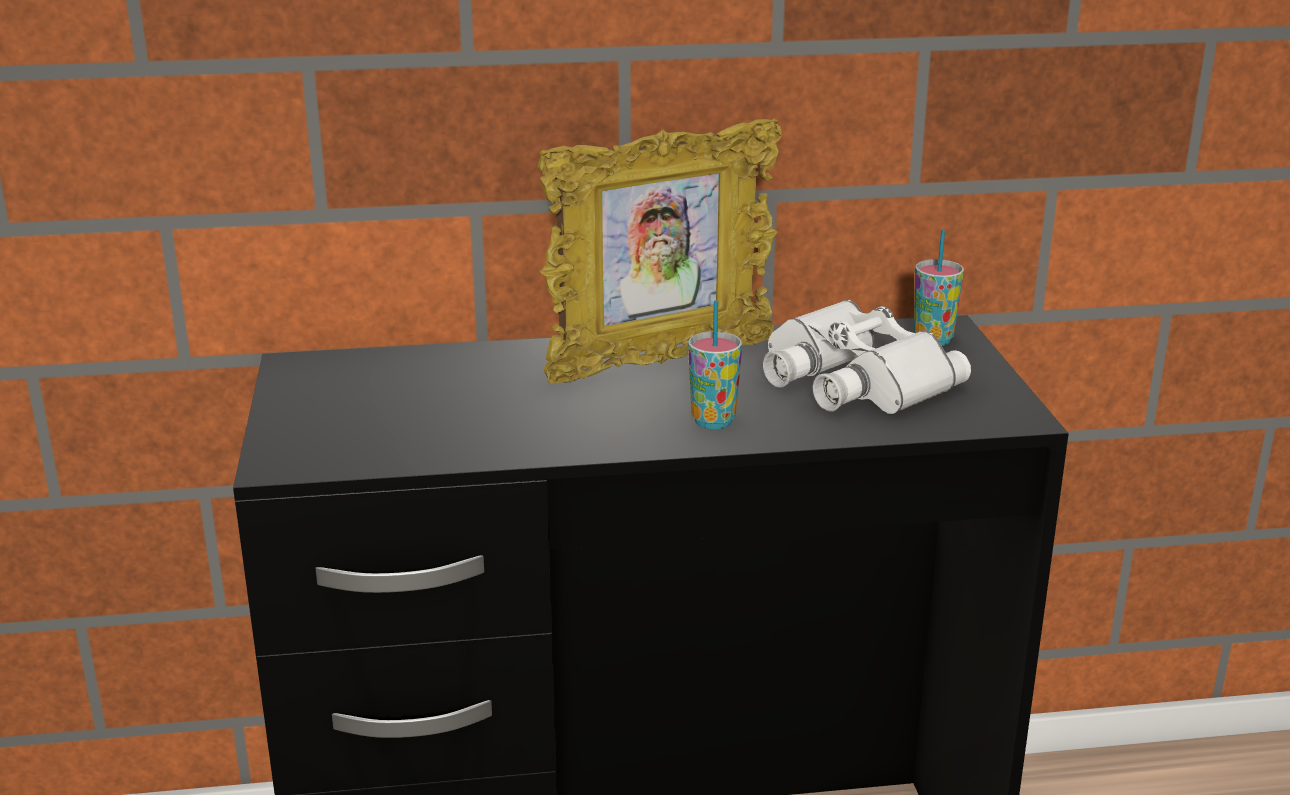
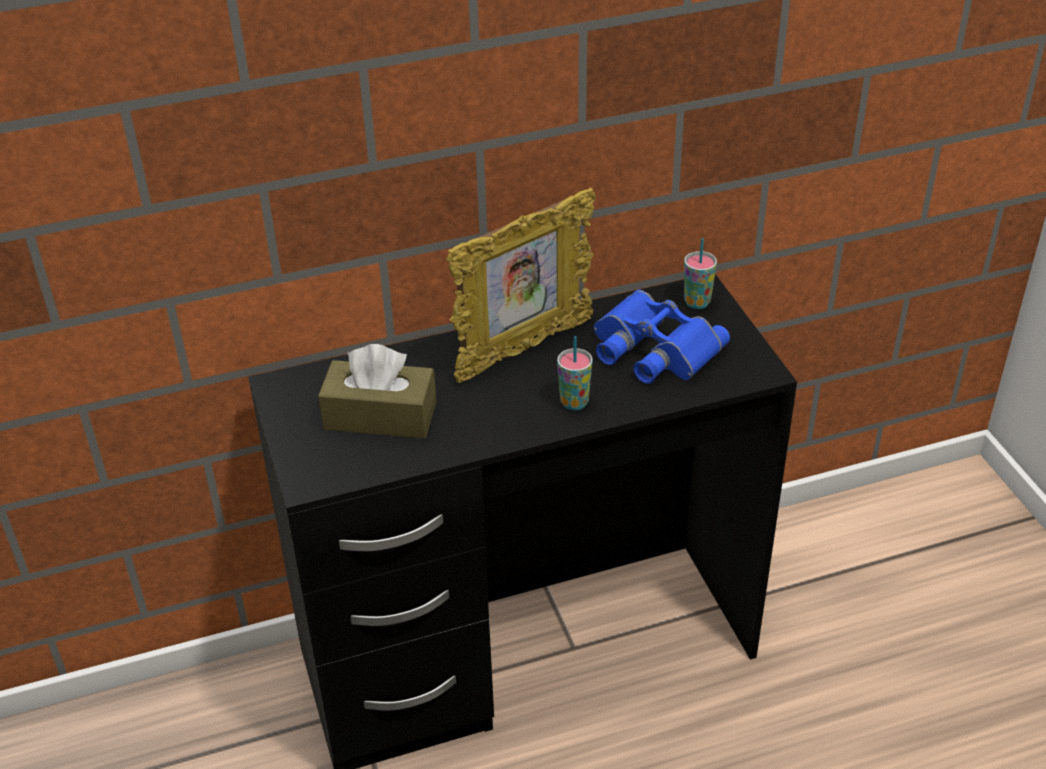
camera: 10 degrees left, 15 degrees up
(422, 407) = (380, 416): none -> brown tissue box
(850, 379) = (651, 349): white binoculars -> blue binoculars

